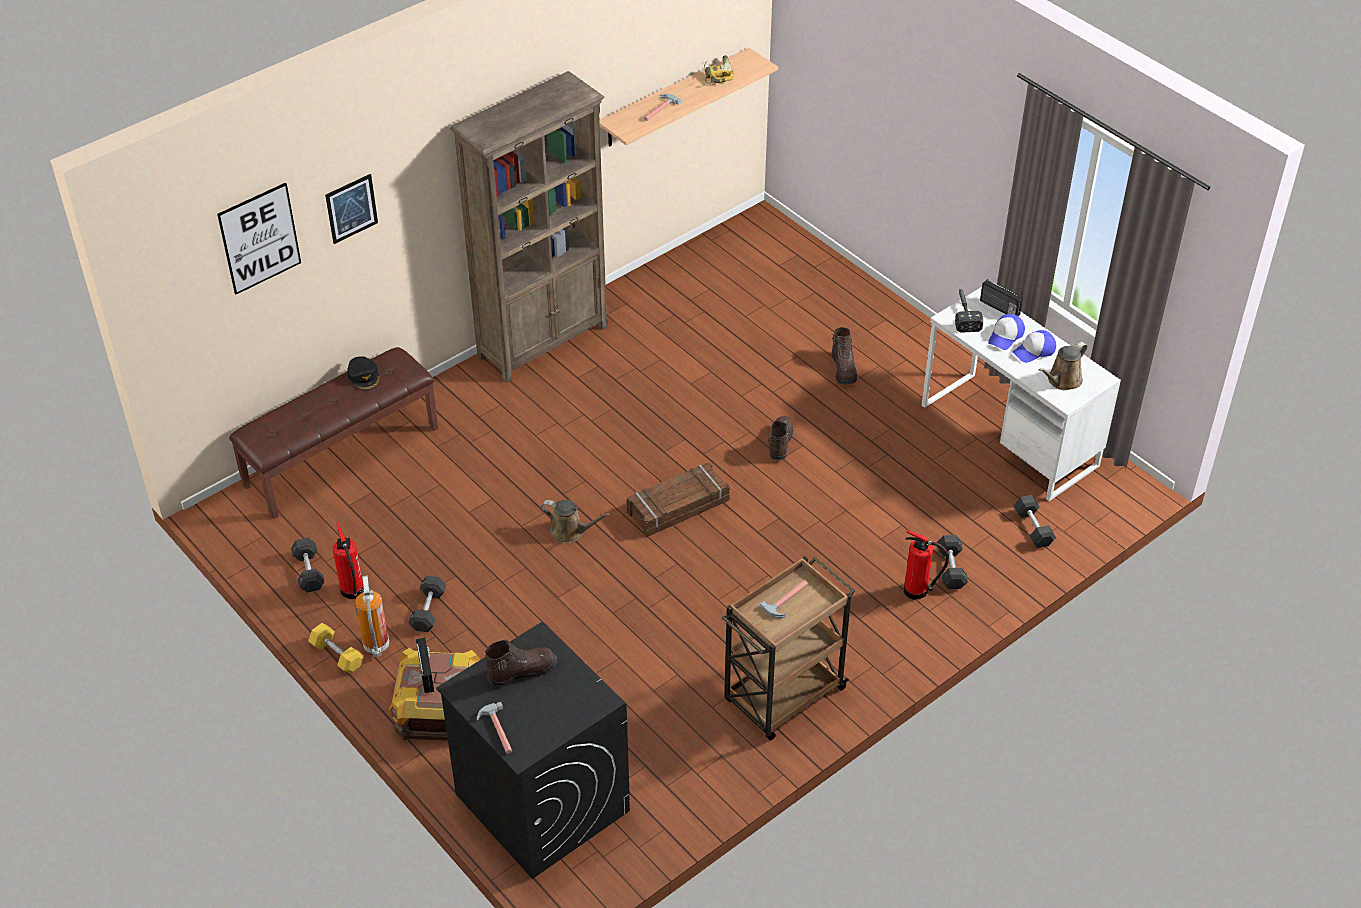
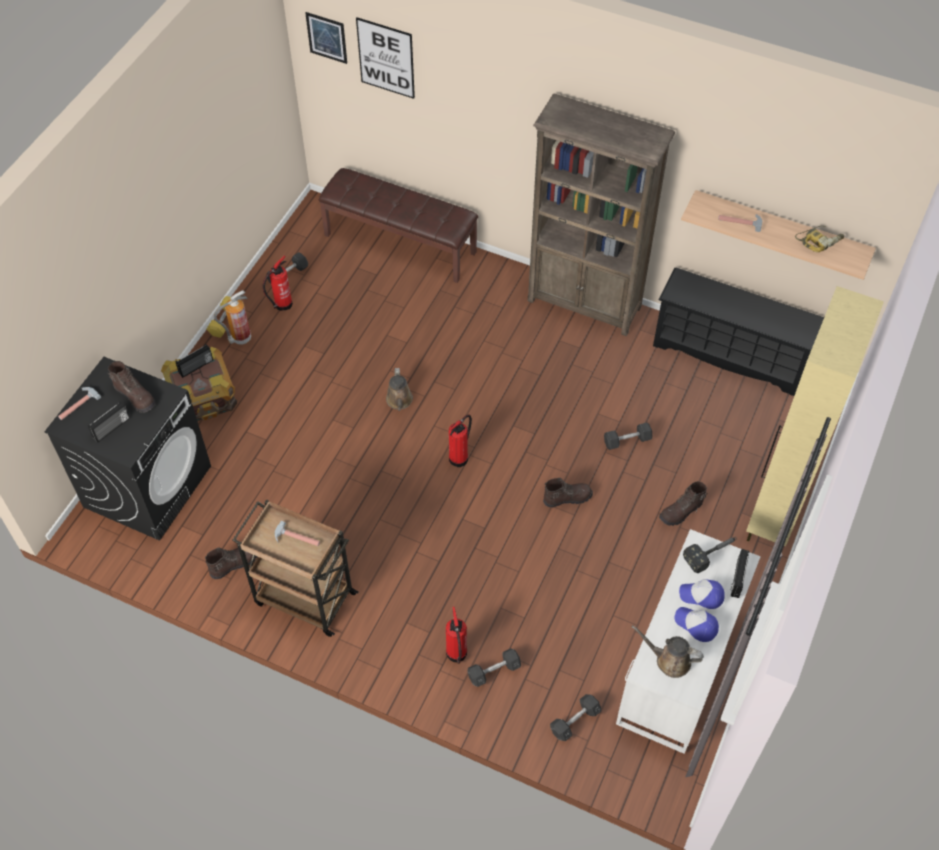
camera: 65 degrees right, 10 degrees up
(351, 208) = (461, 91): picture -> picture (326, 37)
(364, 376) = (431, 208): black cap -> none
(428, 610) = (285, 352): grey dumbbell -> grey dumbbell (627, 441)
(556, 705) = (112, 428): none -> radio
(678, 507) = (460, 457): crate -> fire extinguisher
(682, 265) = (730, 354): none -> black shoe rack
(703, 748) = (233, 564): none -> brown boot
(883, 310) = (774, 515): none -> beige cabinet

